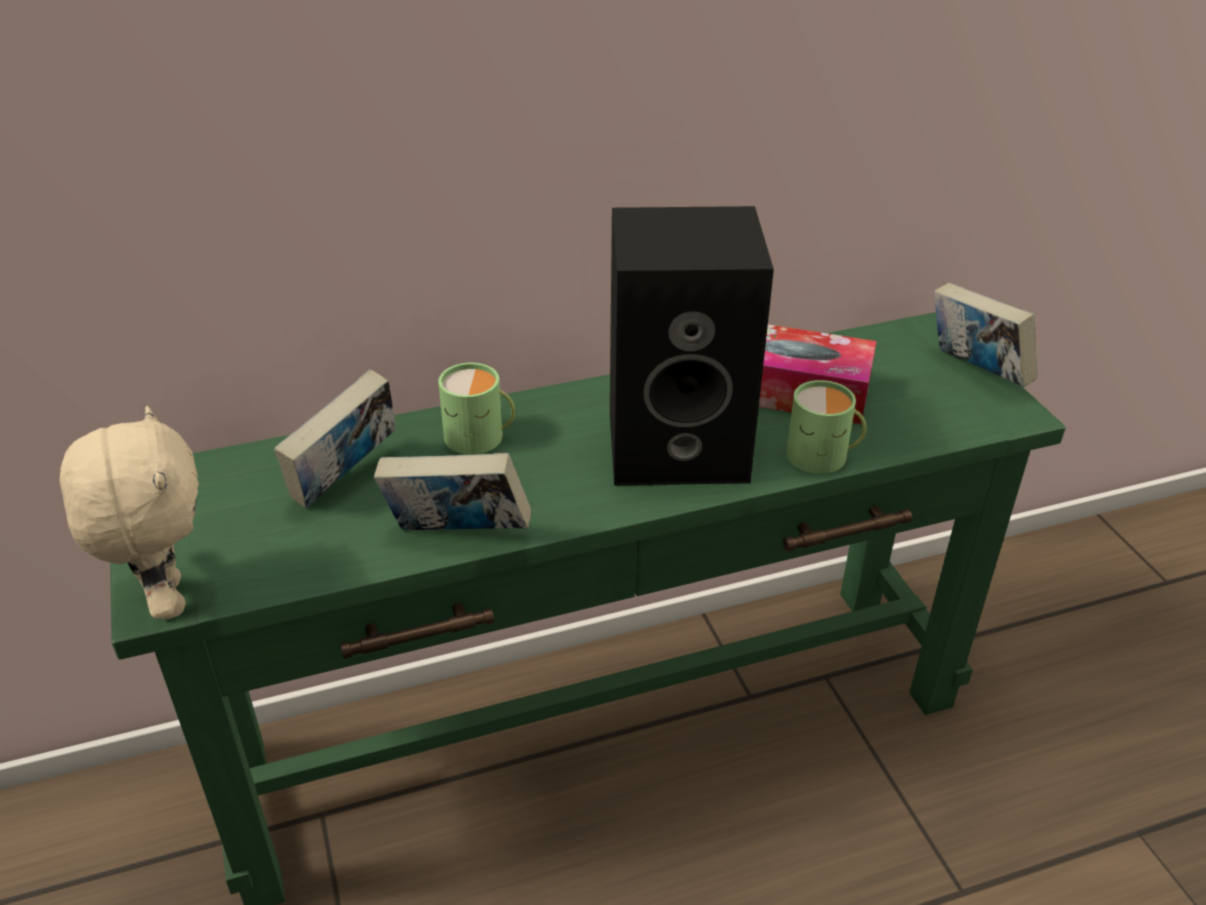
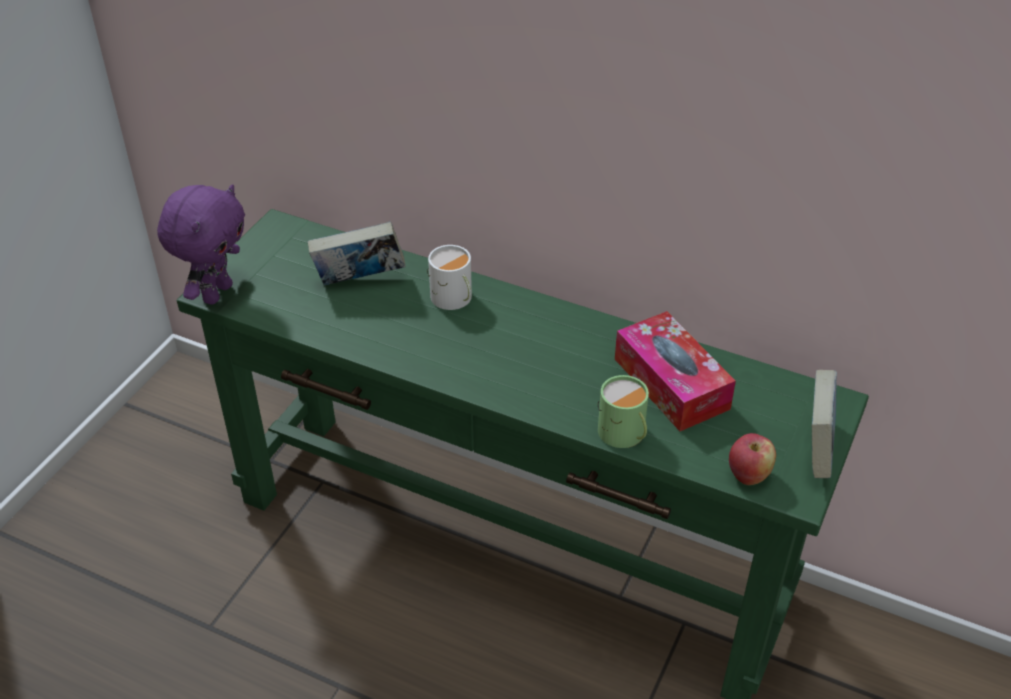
camera: 45 degrees right, 5 degrees up
(165, 599) = (216, 293): beige plush toy -> purple plush toy
(457, 535) = (371, 346): book -> none
(480, 437) = (453, 299): green mug -> white mug
(681, 444) = (552, 372): black speaker -> none
(963, 423) = (748, 475): none -> apple

